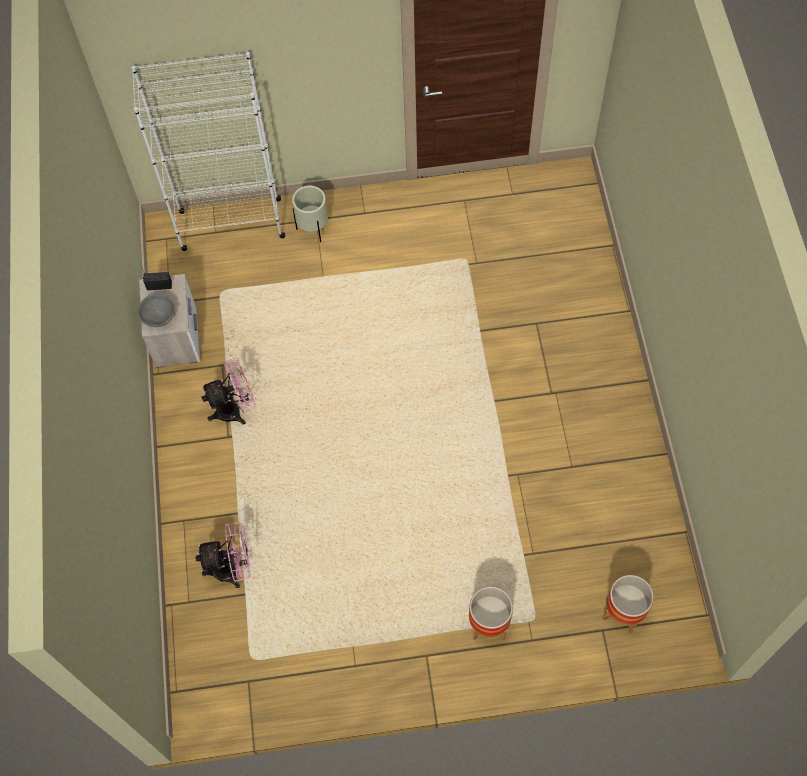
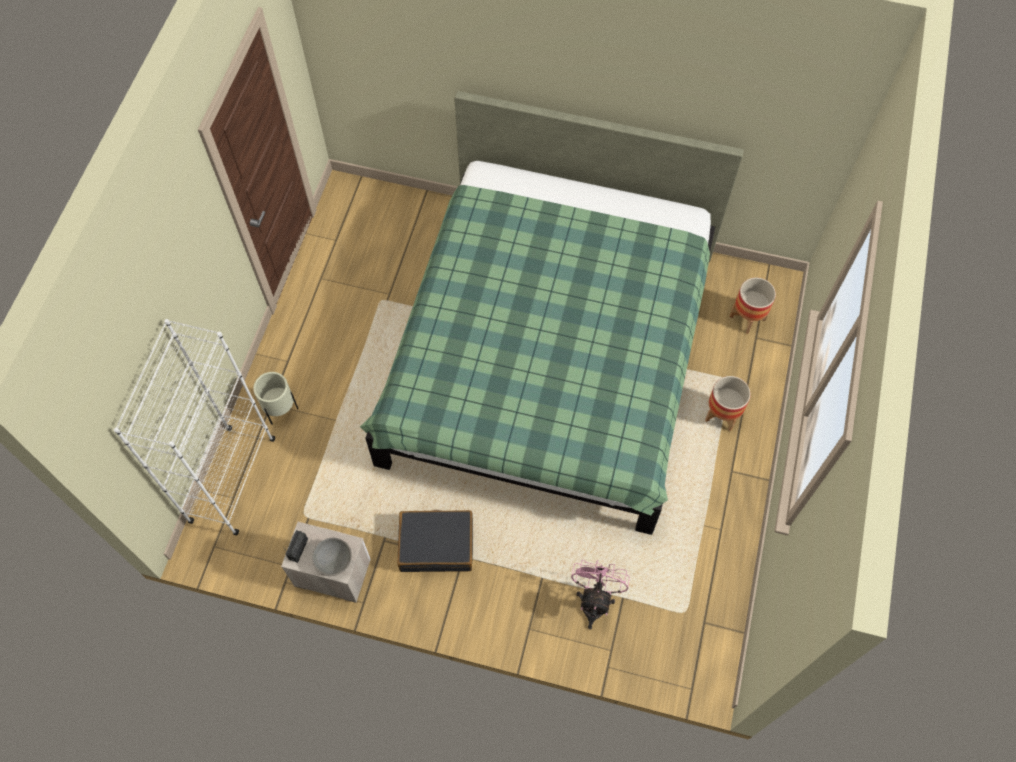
camera: 70 degrees left, 0 degrees up
(235, 409) = (436, 544): pink fan -> black suitcase
(475, 430) = (548, 357): none -> green bed

